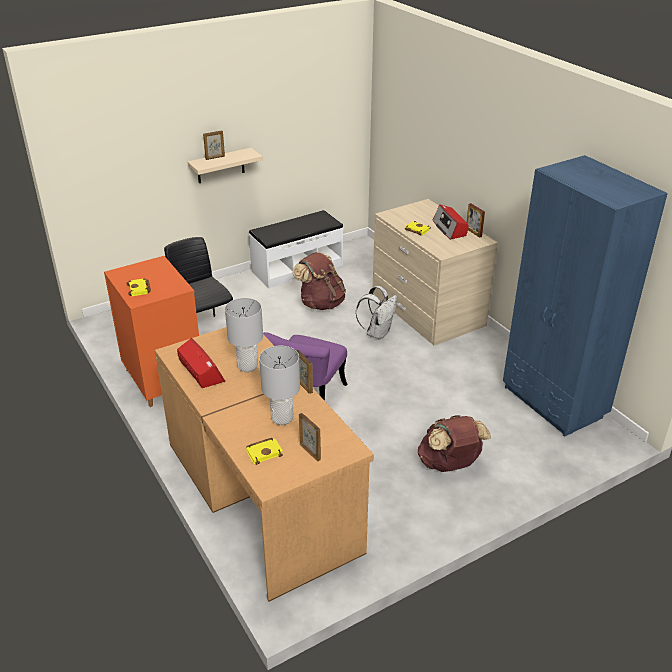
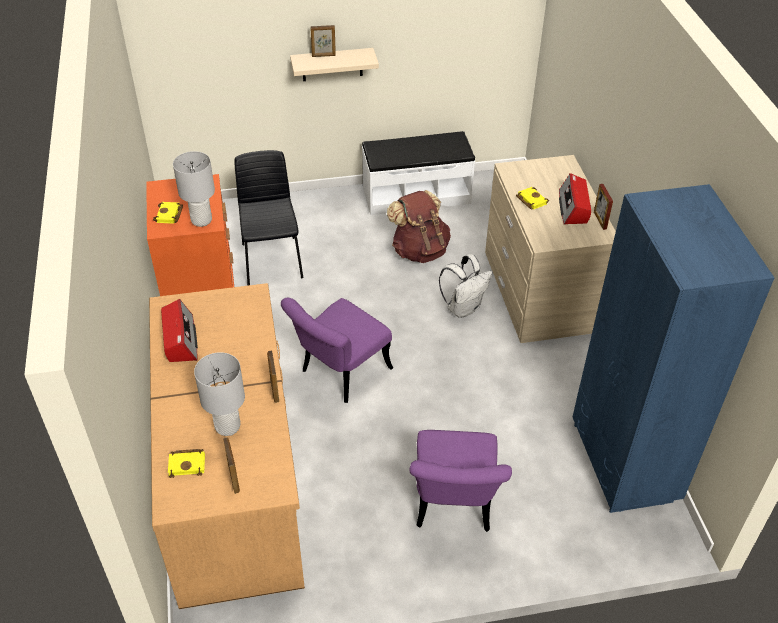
camera: 20 degrees right, 10 degrees up
(248, 368) = (230, 349): grey table lamp -> grey table lamp (202, 222)
(449, 464) = (453, 507): brown backpack -> purple chair

